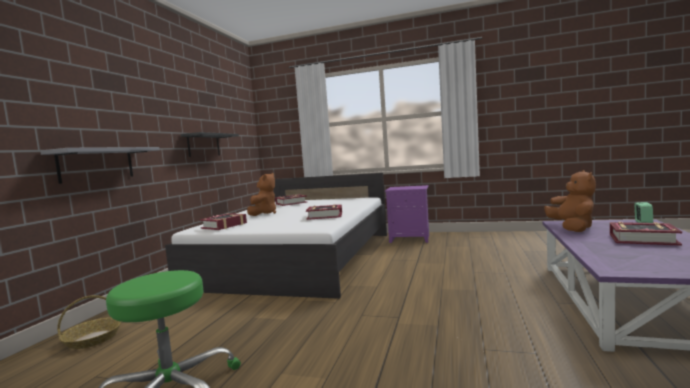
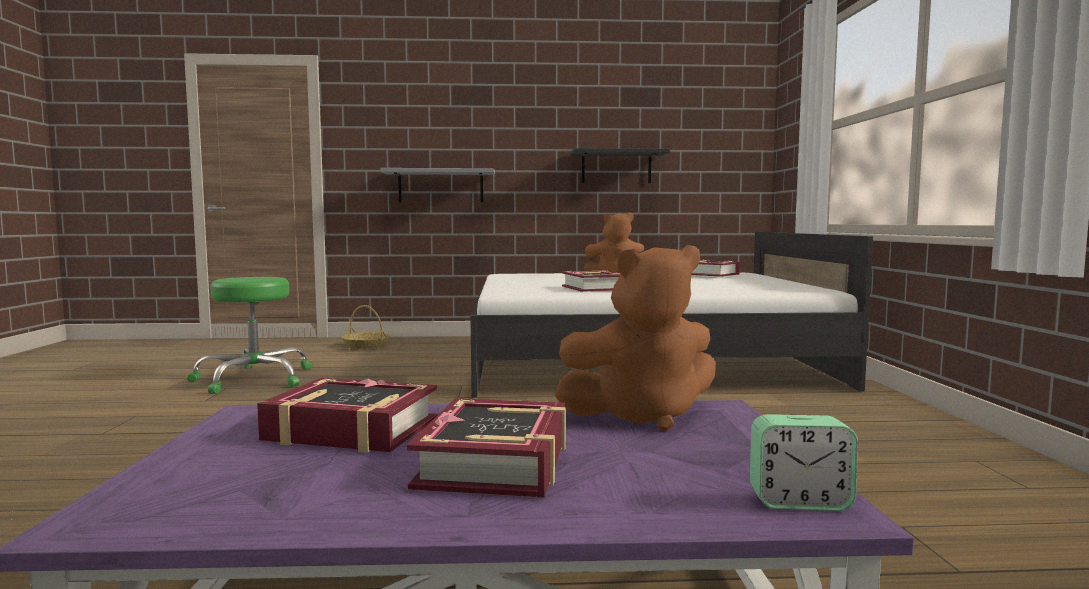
camera: 70 degrees right, 0 degrees up
(224, 226) = (520, 276): book -> book (351, 430)
(411, 239) = (864, 410): purple nightstand -> none

